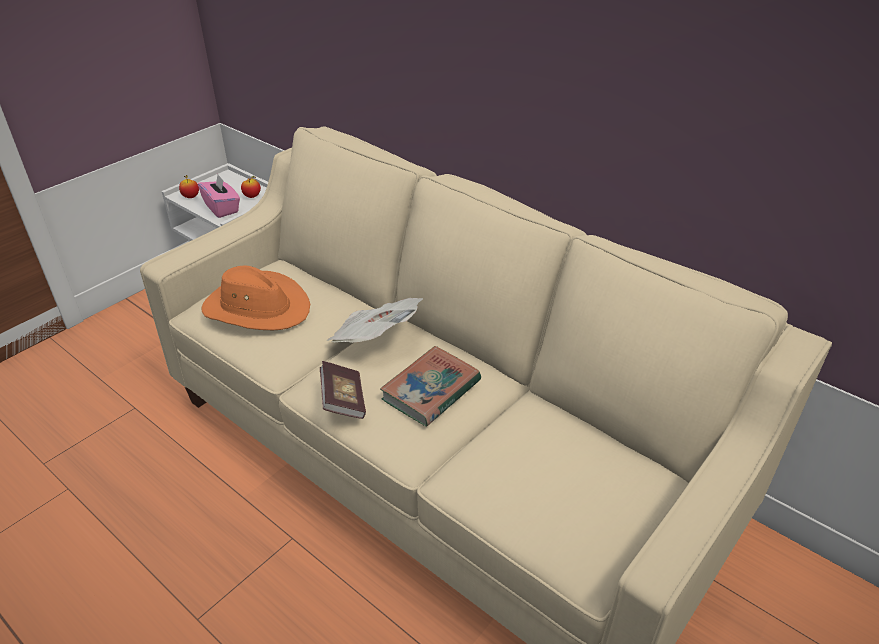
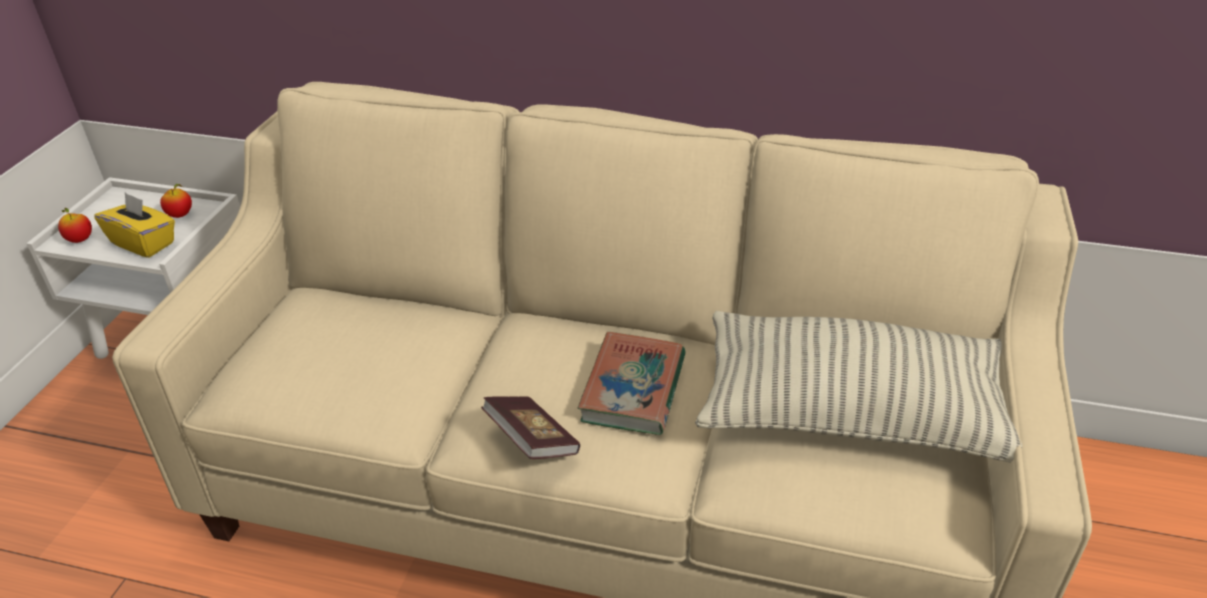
camera: 25 degrees left, 0 degrees up
(222, 208) = (144, 243): pink tissue box -> yellow tissue box
(257, 307) = (320, 360): orange hat -> none
(375, 339) = (511, 351): newspaper -> none
(572, 462) = (850, 414): none -> pillow

